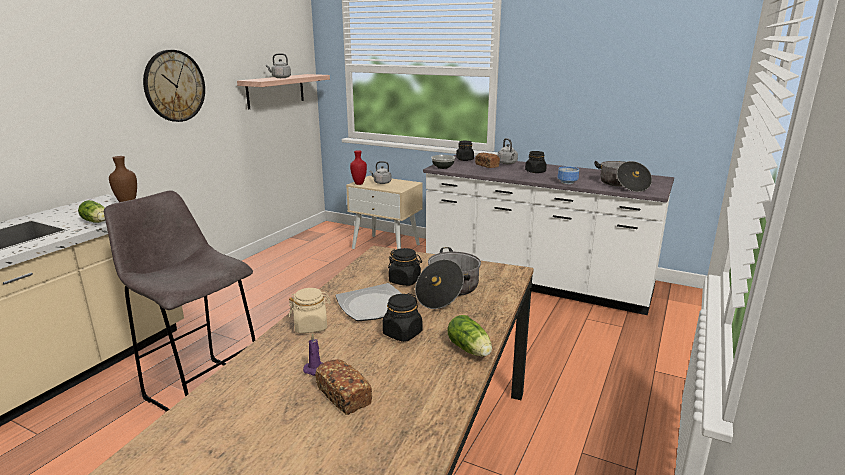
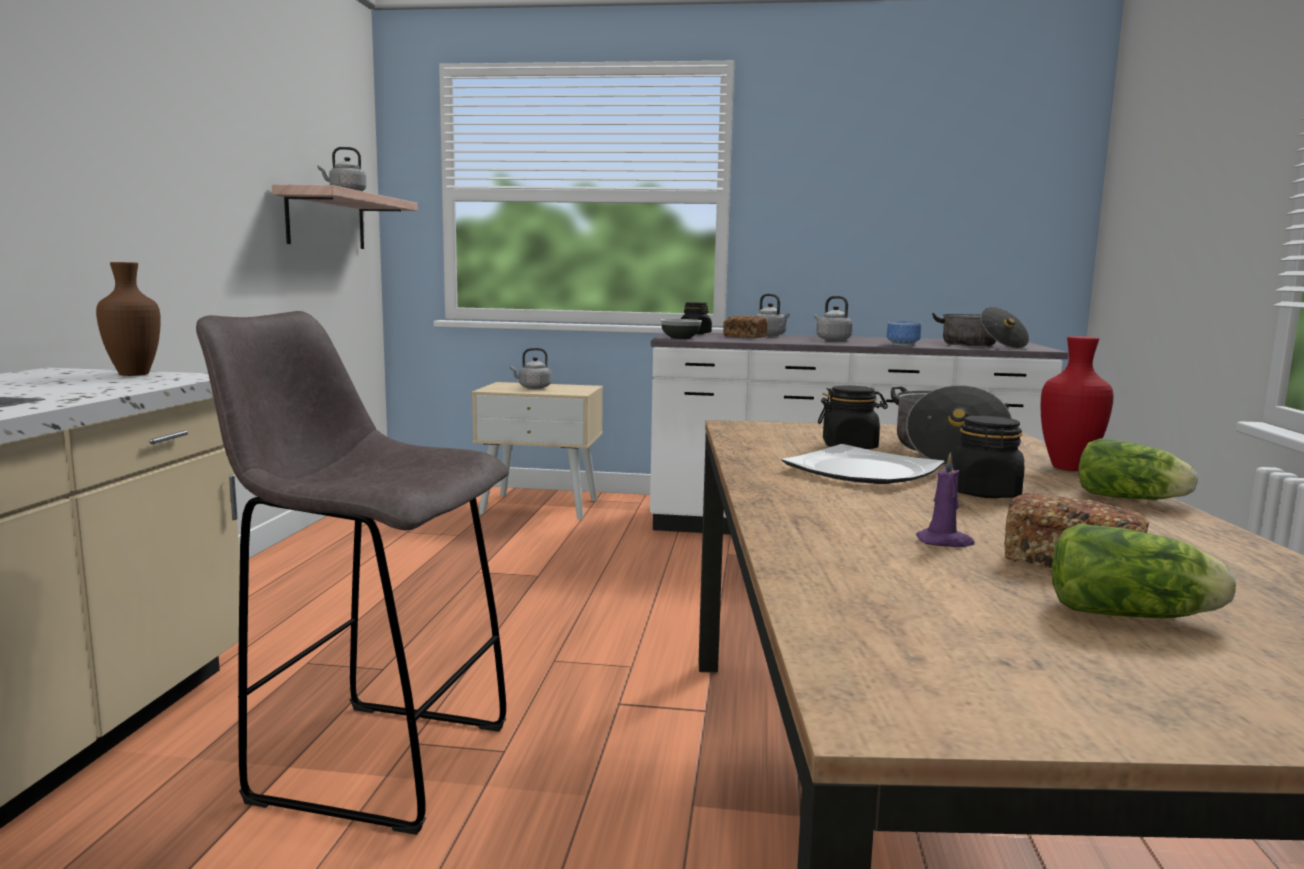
camera: 20 degrees left, 10 degrees down
(96, 222) = (100, 390): lettuce -> lettuce (1135, 616)
(174, 86) = (176, 166): wall clock -> none
(311, 326) = (809, 499): beige jar -> none
(358, 184) = (493, 390): red vase -> red vase (1068, 468)
(535, 172) = (831, 339): black jar -> grey kettle

